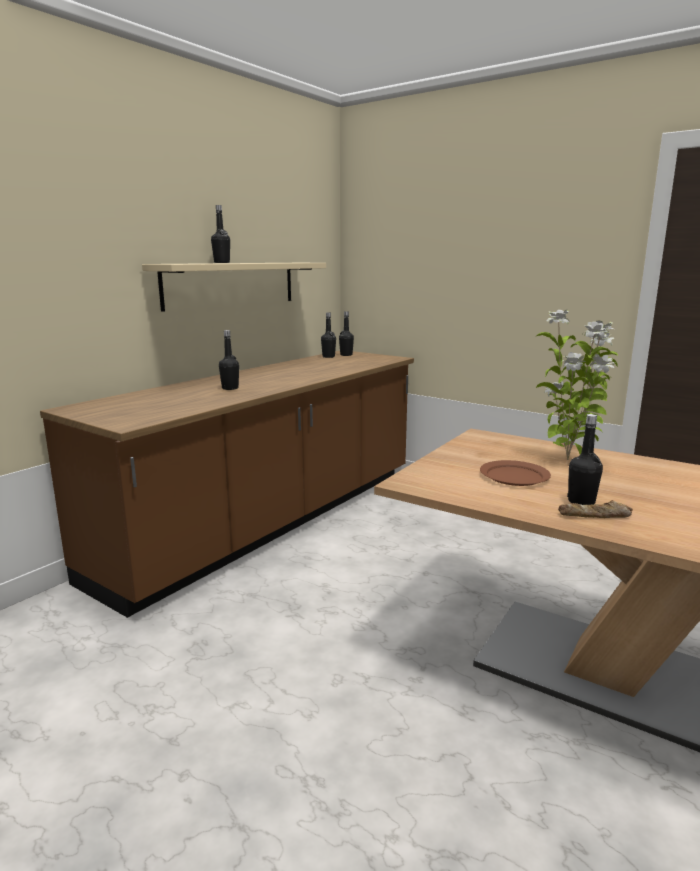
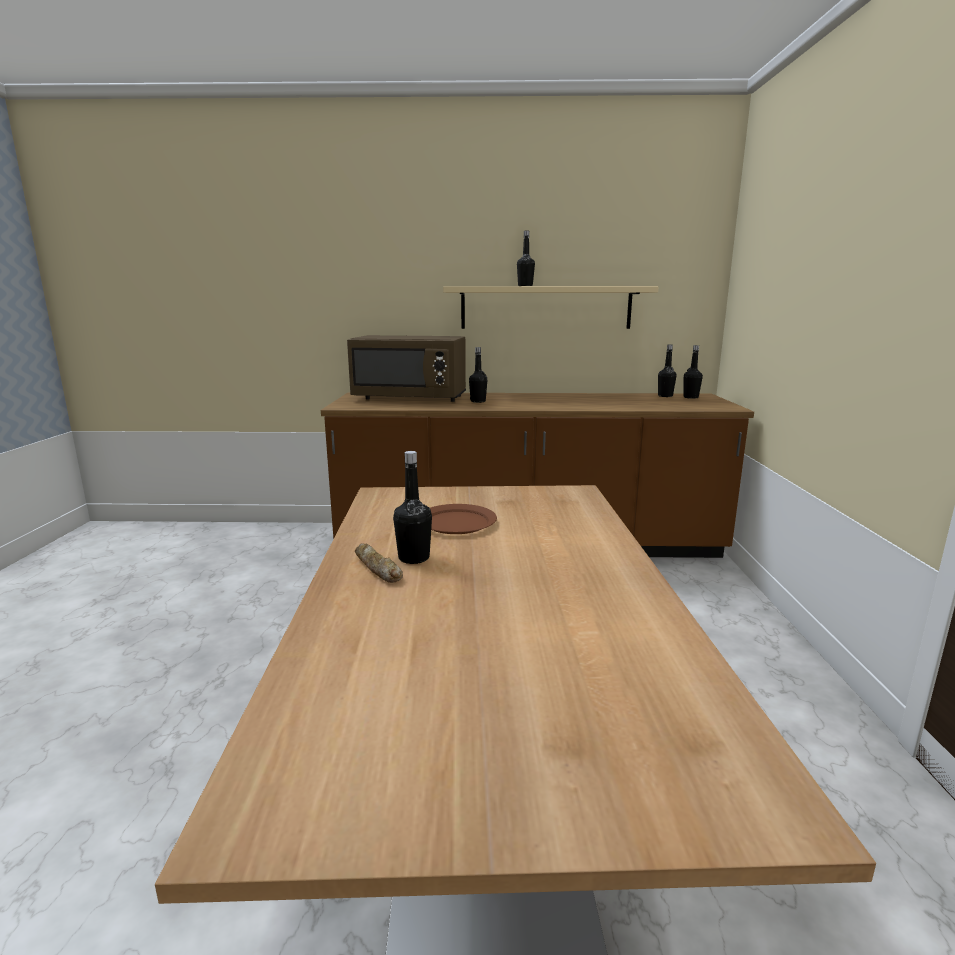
camera: 55 degrees right, 0 degrees up
(154, 399) = (410, 398): none -> brown microwave
(569, 460) = (555, 536): potted plant -> none

